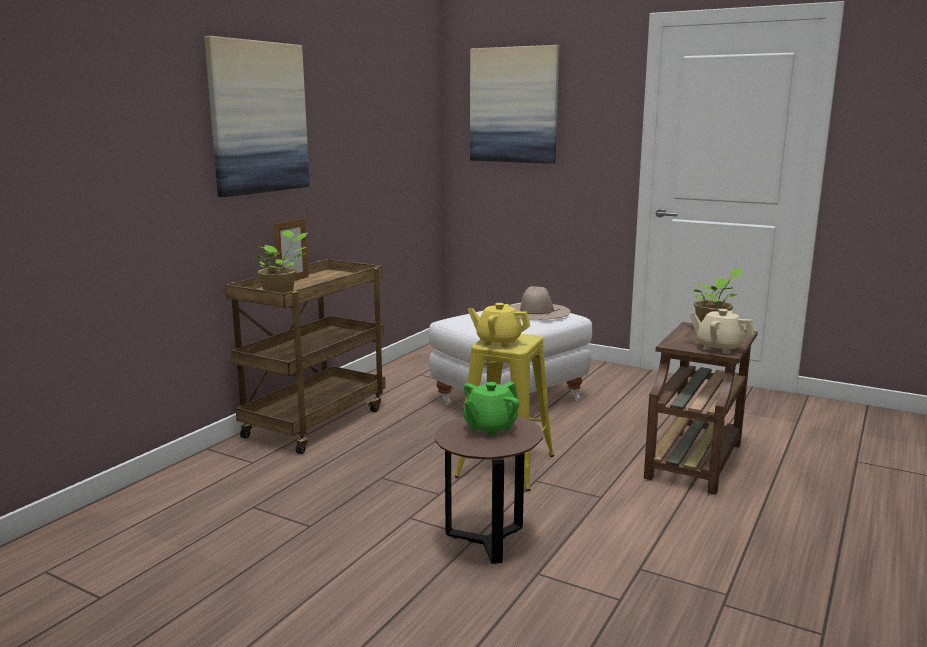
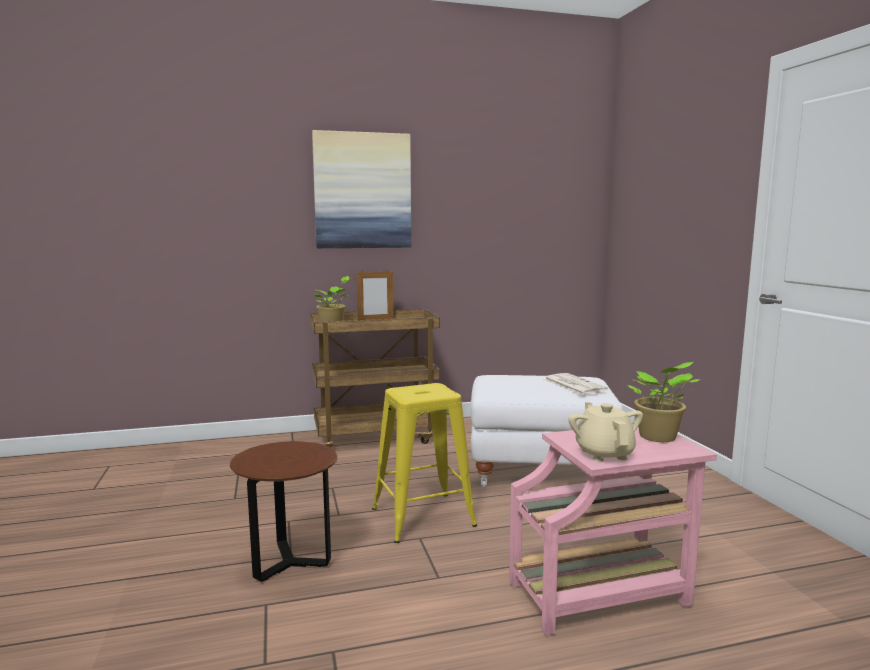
camera: 45 degrees right, 5 degrees down
(490, 427) = (296, 455): green teapot -> none
(498, 342) = (411, 390): yellow teapot -> none
(514, 105) = (654, 180): picture -> none
(536, 311) = (573, 385): beige hat -> newspaper
(695, 460) = (602, 593): brown side table -> pink side table

